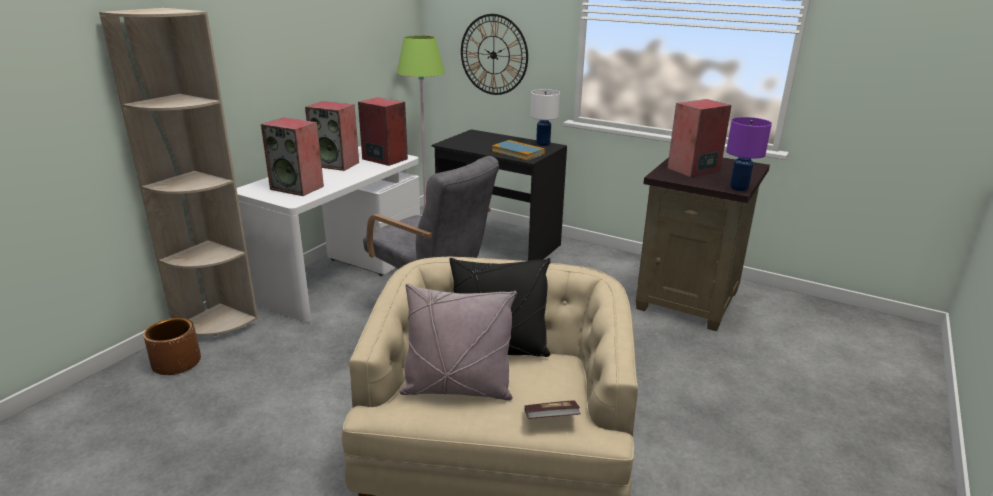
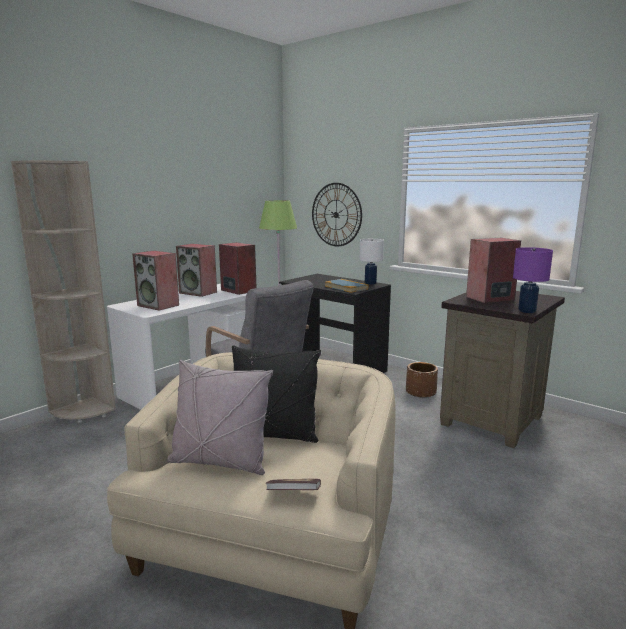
camera: 10 degrees right, 10 degrees down
(177, 363) = (40, 439): brown planter -> brown planter (421, 392)

